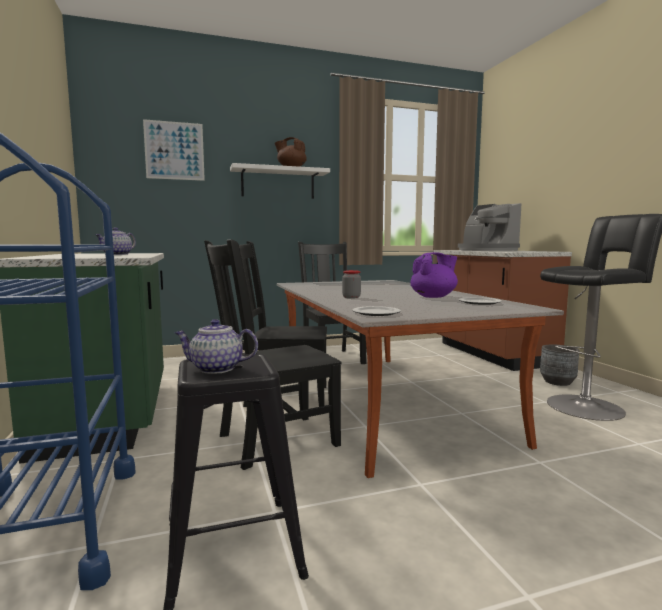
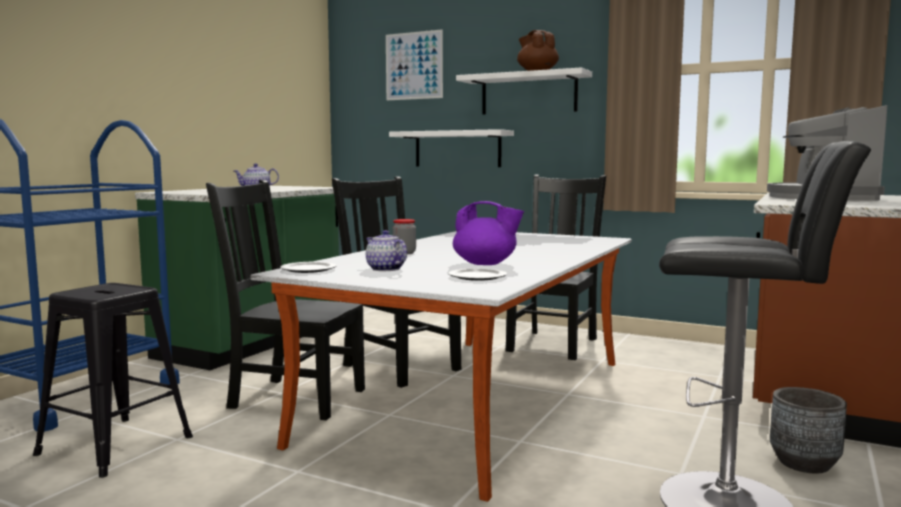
camera: 45 degrees right, 0 degrees up
(215, 369) = (91, 290): teapot -> teapot (385, 269)
(220, 222) = (457, 149): none -> white shelf

